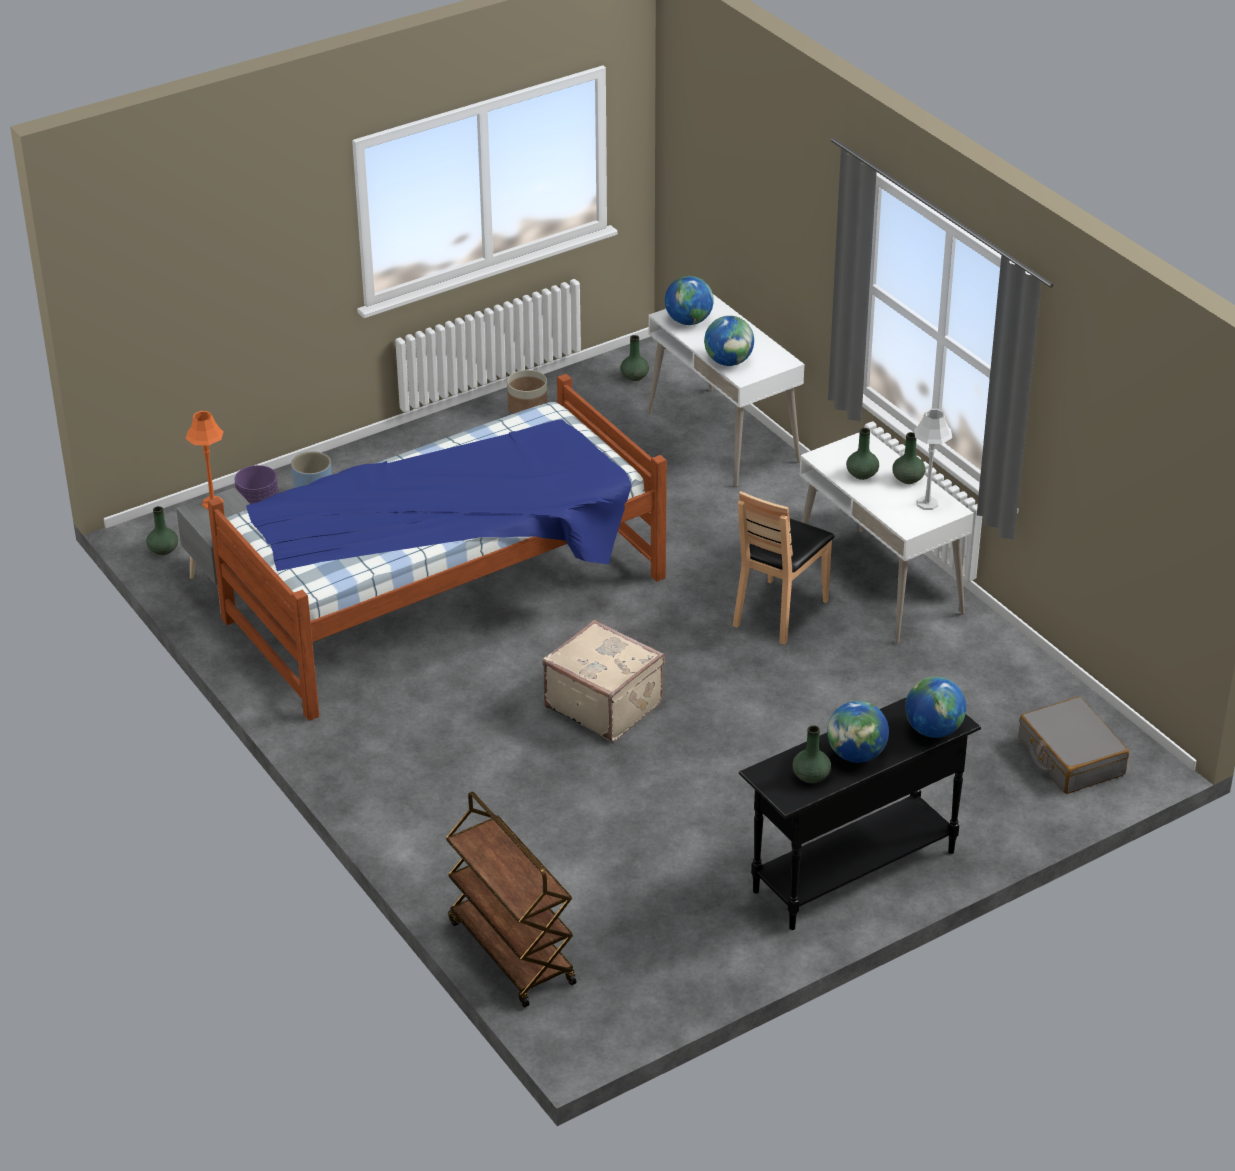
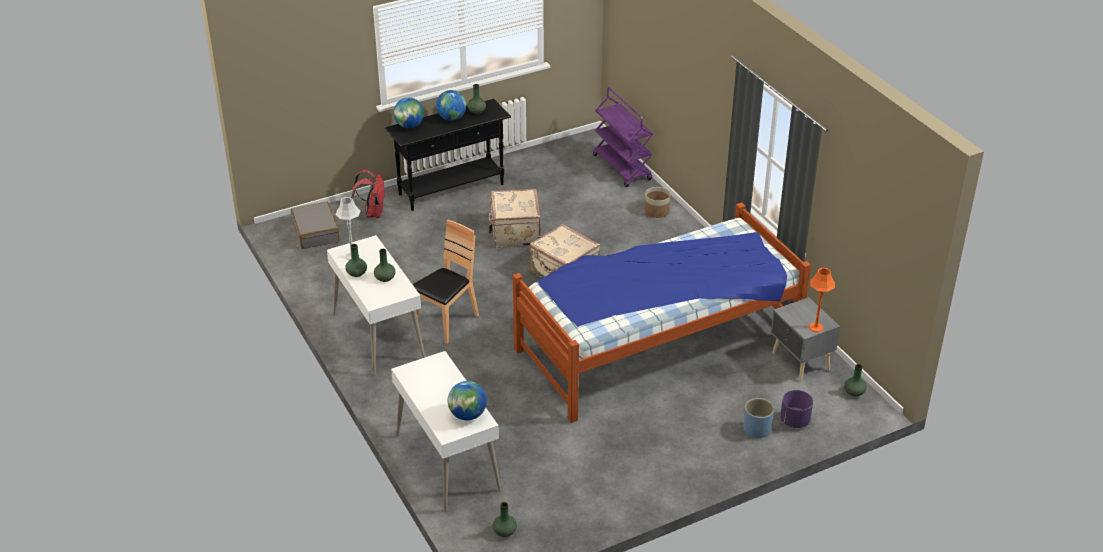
camera: 175 degrees left, 0 degrees up
(510, 952) = (622, 168): brown cart -> purple cart
(527, 409) = (596, 502): planter -> planter (657, 211)
(706, 779) = (514, 233): none -> beige suitcase
(728, 362) = (447, 373): globe -> none
(986, 806) = (372, 213): none -> red backpack

